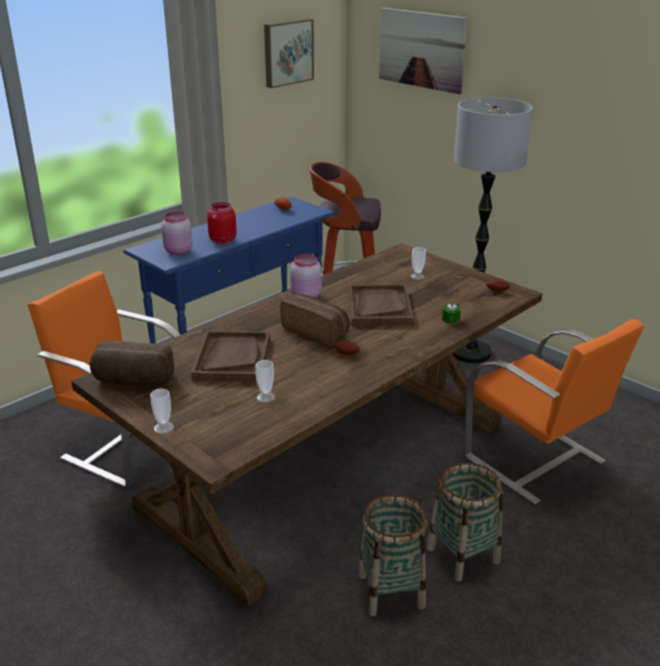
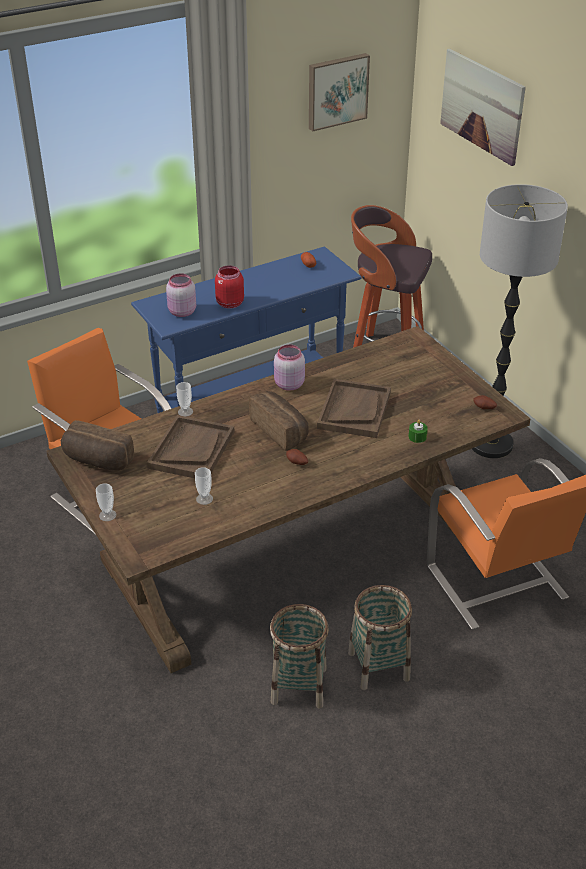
camera: 15 degrees right, 10 degrees up
(417, 276) = (411, 376): cup -> cup (185, 412)

